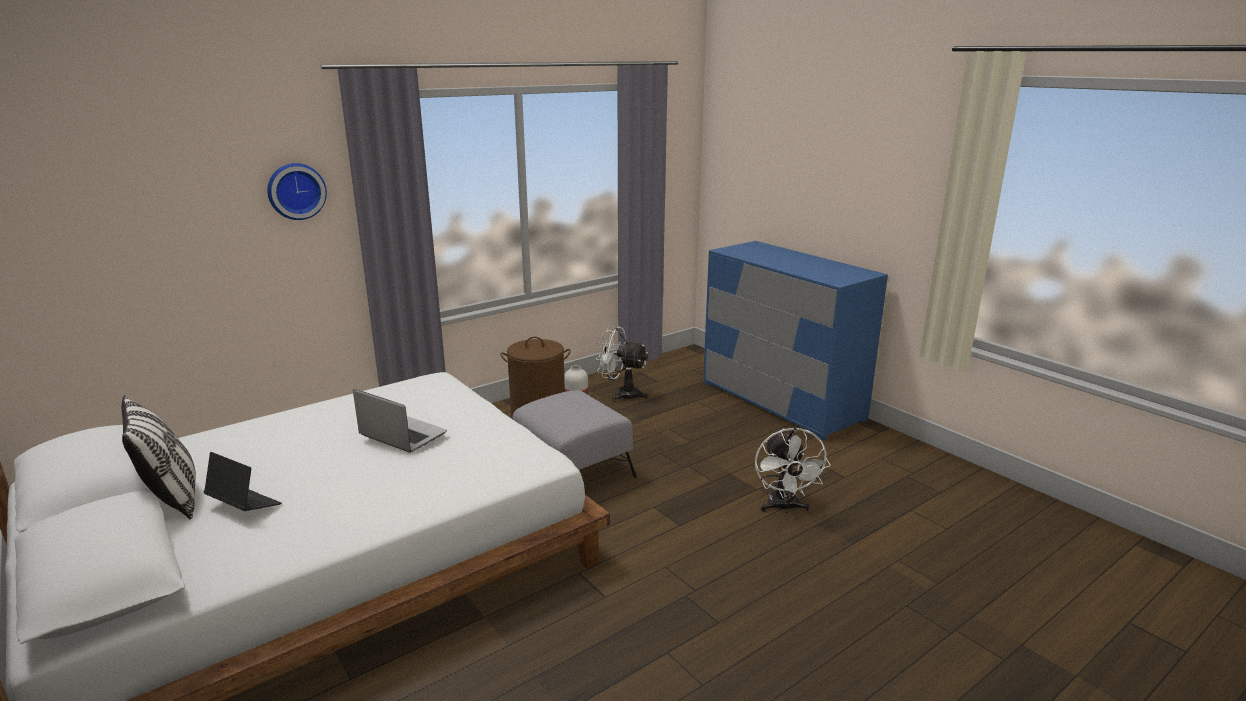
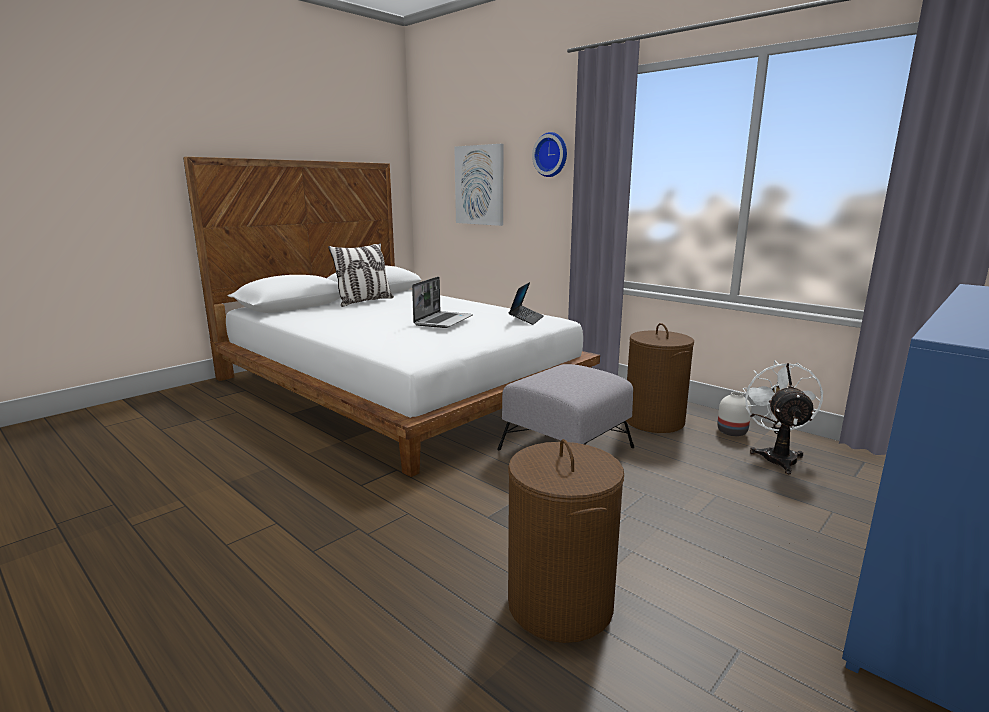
camera: 80 degrees right, 5 degrees down
(151, 248) = (480, 185): none -> picture
(244, 505) = (352, 310): laptop -> laptop (526, 319)
(784, 508) = (560, 605): white fan -> brown laundry basket

